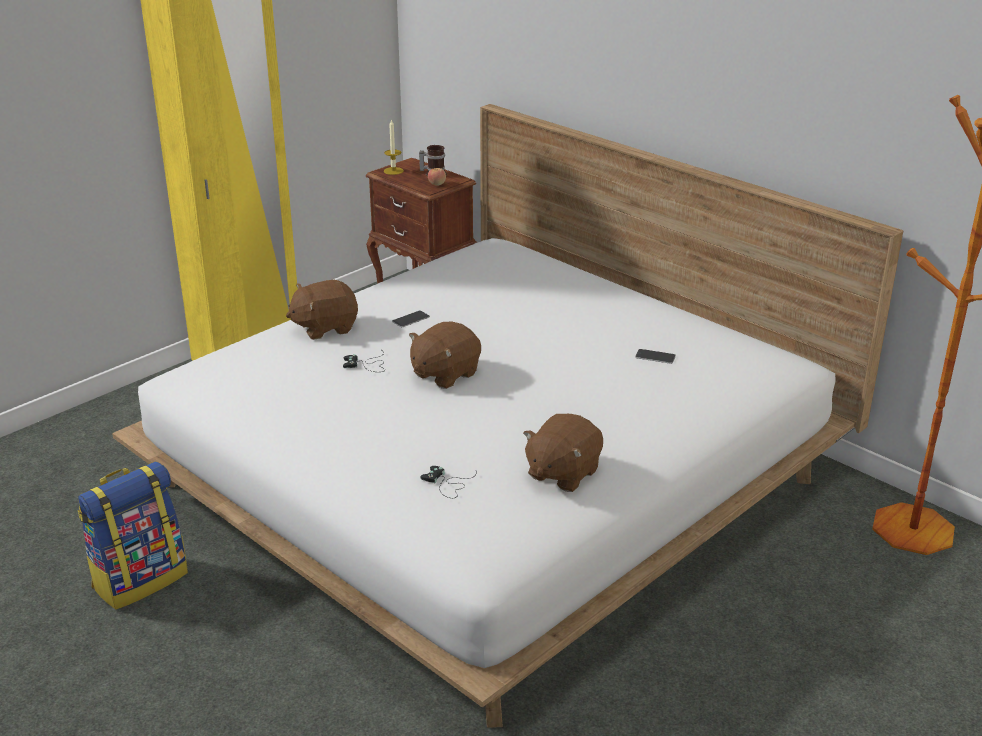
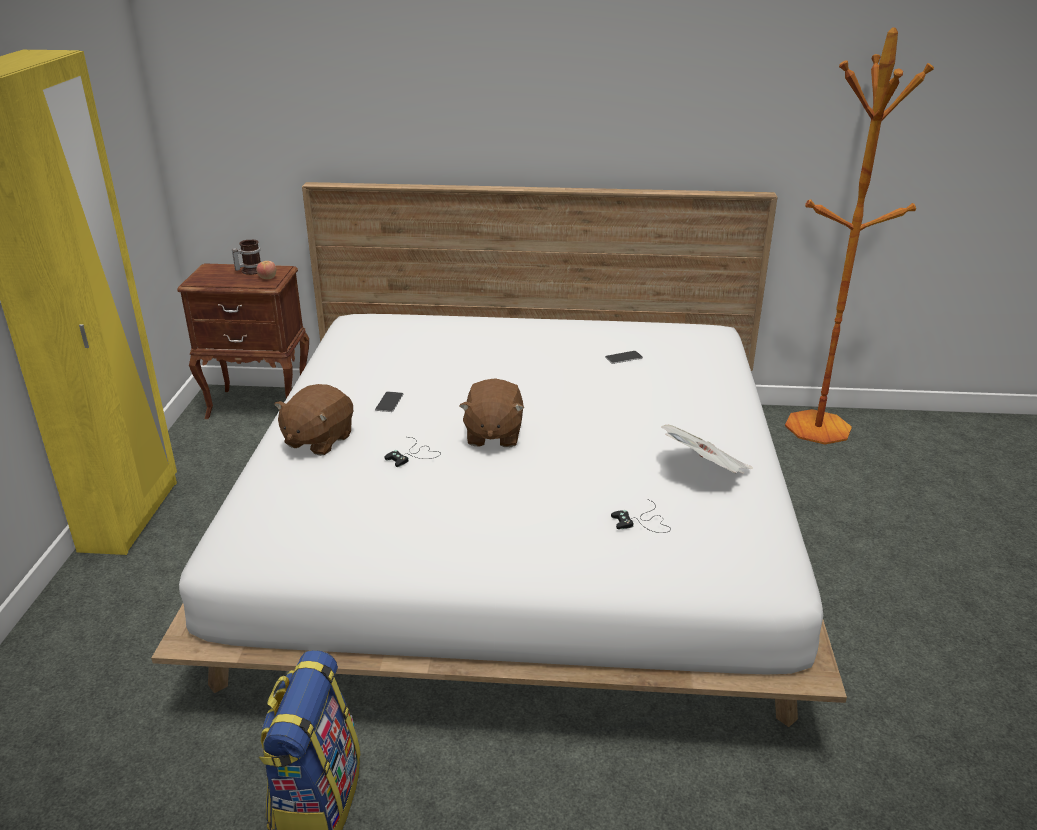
camera: 40 degrees left, 0 degrees up
(393, 171) = (205, 278): candle -> none
(562, 473) = (705, 471): brown plush toy -> newspaper

